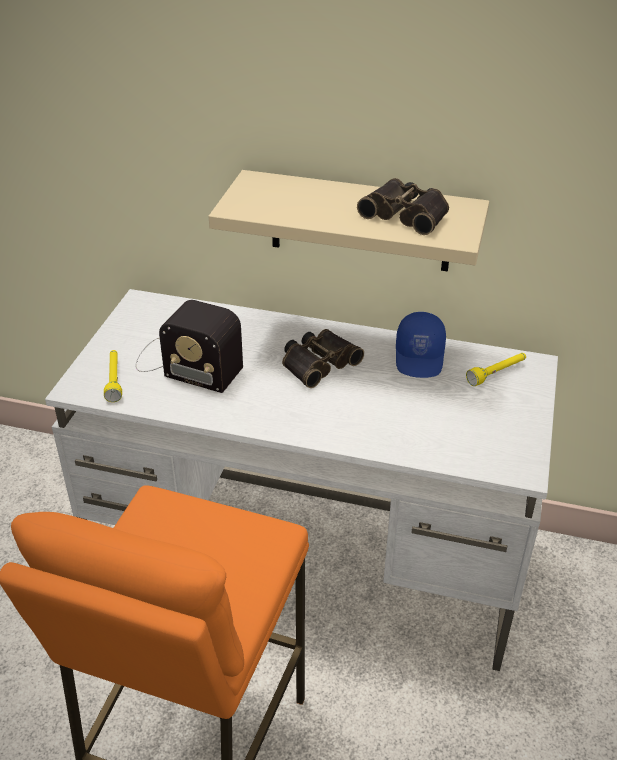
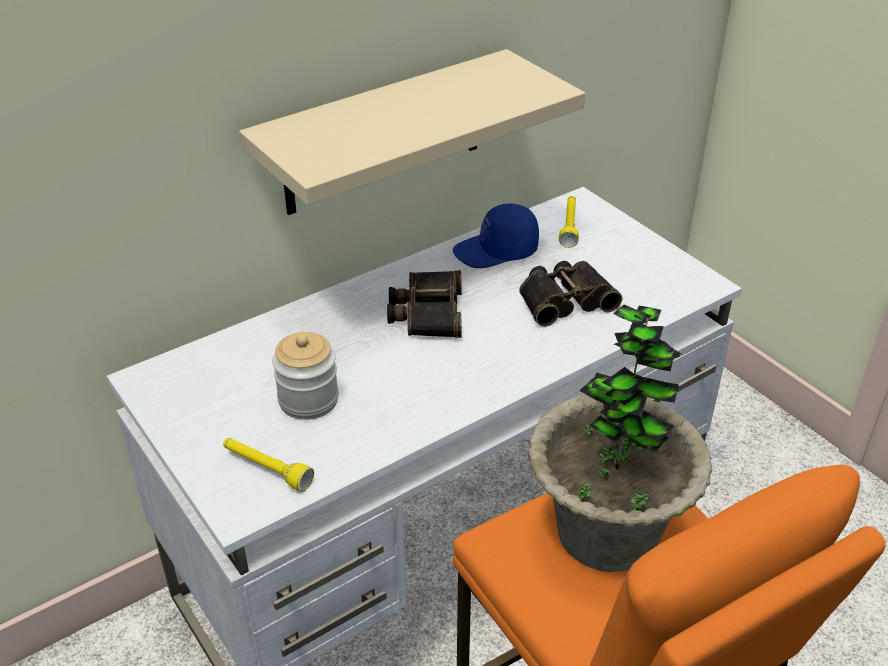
camera: 50 degrees left, 0 degrees up
(185, 363) = (308, 400): radio -> jar
(202, 545) = (607, 532): none -> potted plant
(407, 214) = (474, 91): binoculars -> binoculars (564, 299)
(420, 357) = (496, 251): blue cap -> blue cap turned 120 degrees clockwise

